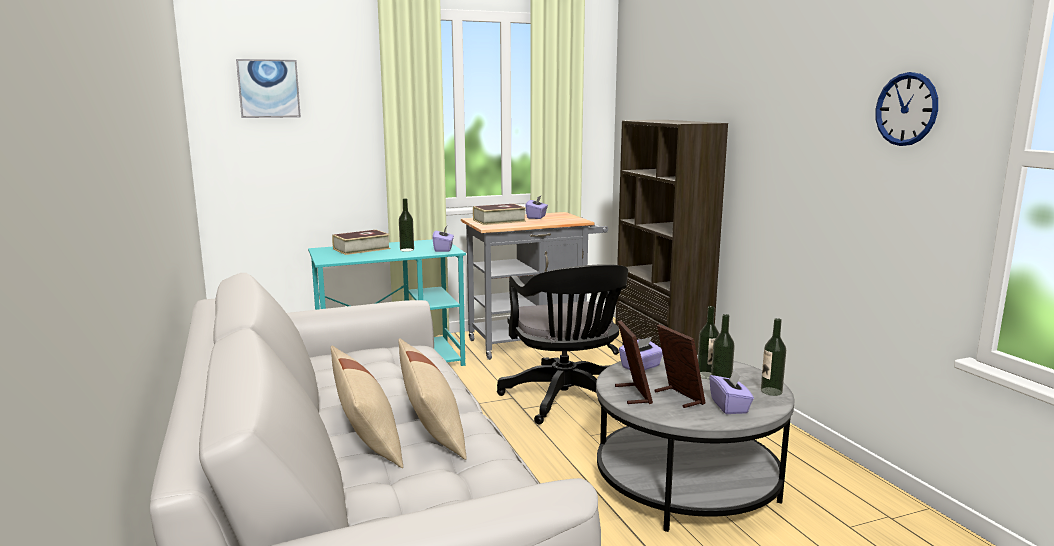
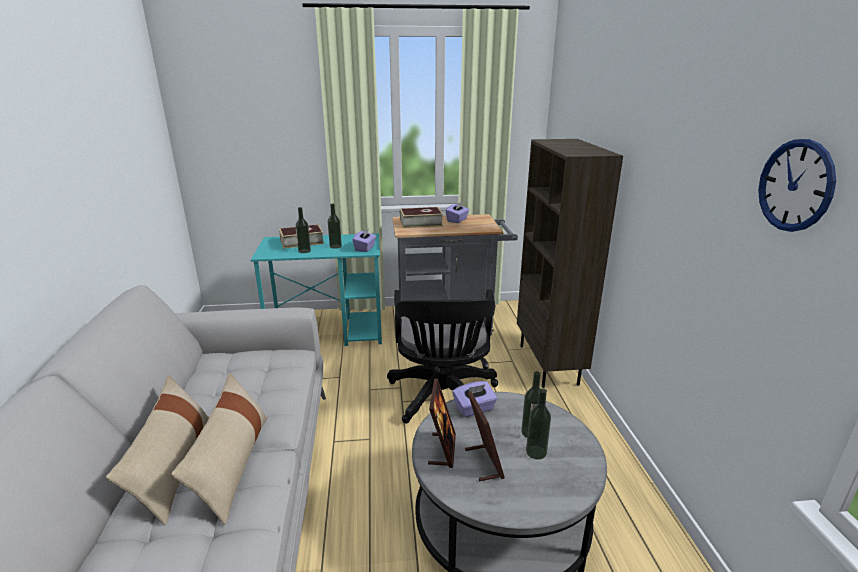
camera: 15 degrees right, 10 degrees up
(268, 88) = (230, 102): picture -> none
(730, 406) = (527, 487): purple tissue box -> none
(771, 391) = (584, 470): bottle -> bottle (304, 251)

